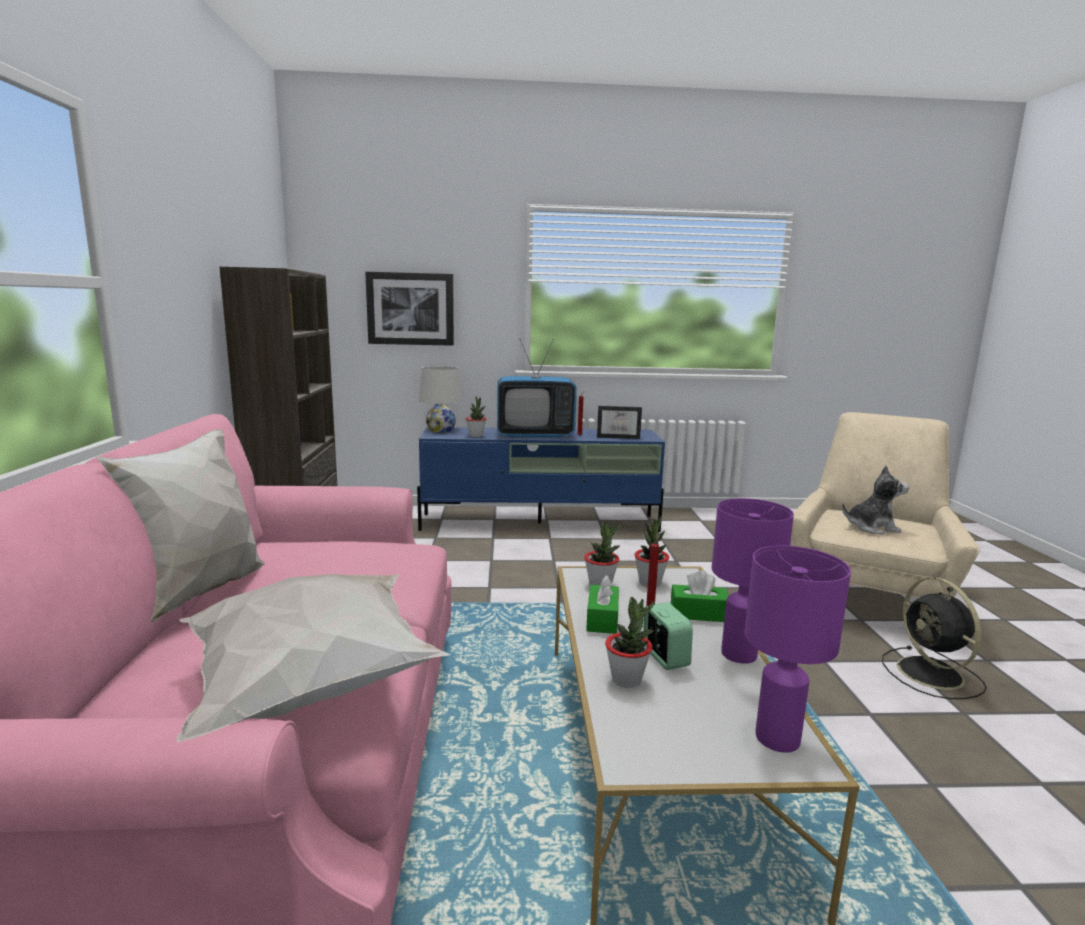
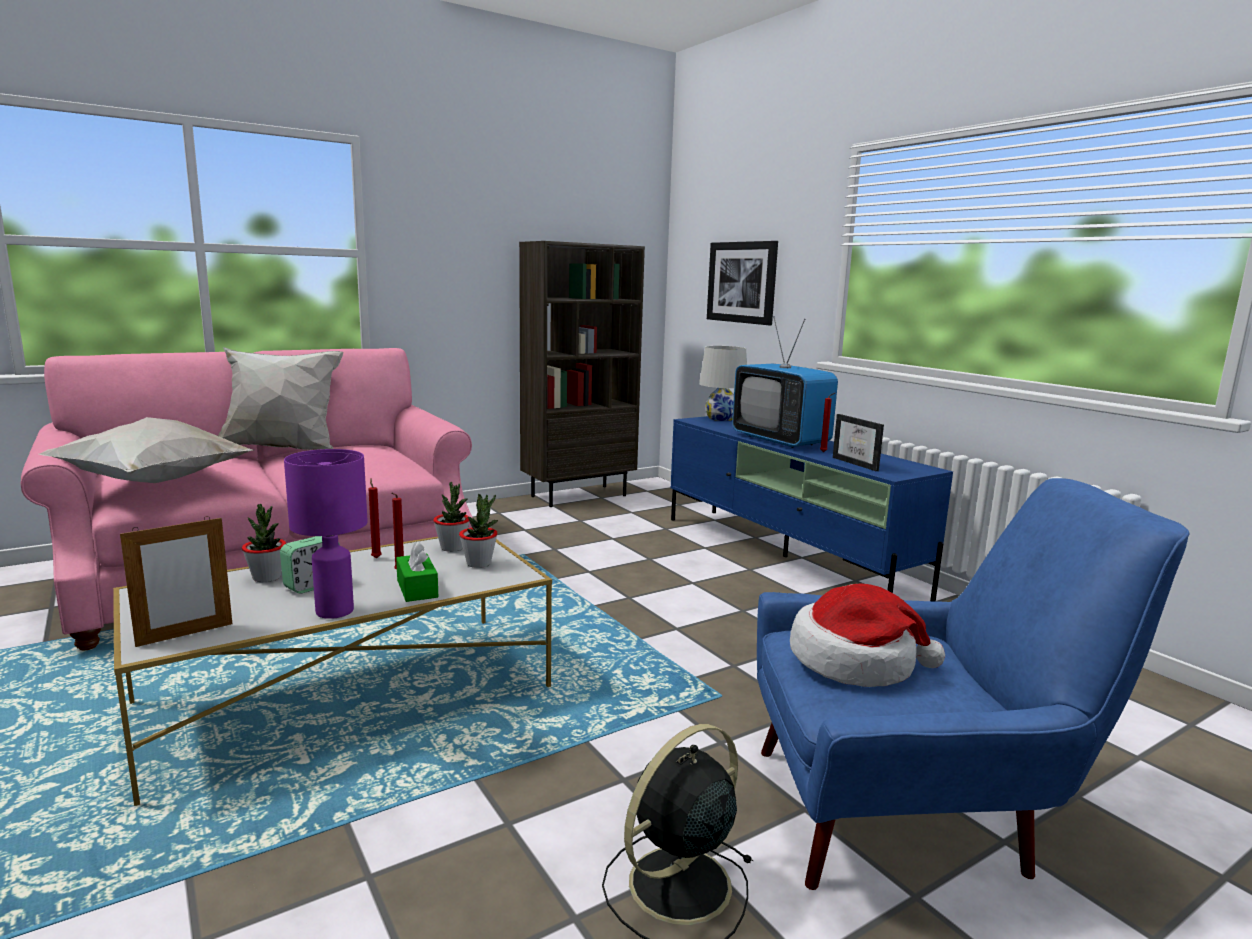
camera: 60 degrees right, 0 degrees up
(476, 436) = (724, 428): potted plant -> none
(602, 619) = (376, 557): green tissue box -> red candle
(776, 738) = (185, 634): purple table lamp -> picture frame
(866, 596) = (913, 812): beige armchair -> blue armchair
(871, 527) = (855, 661): plush toy -> hat

